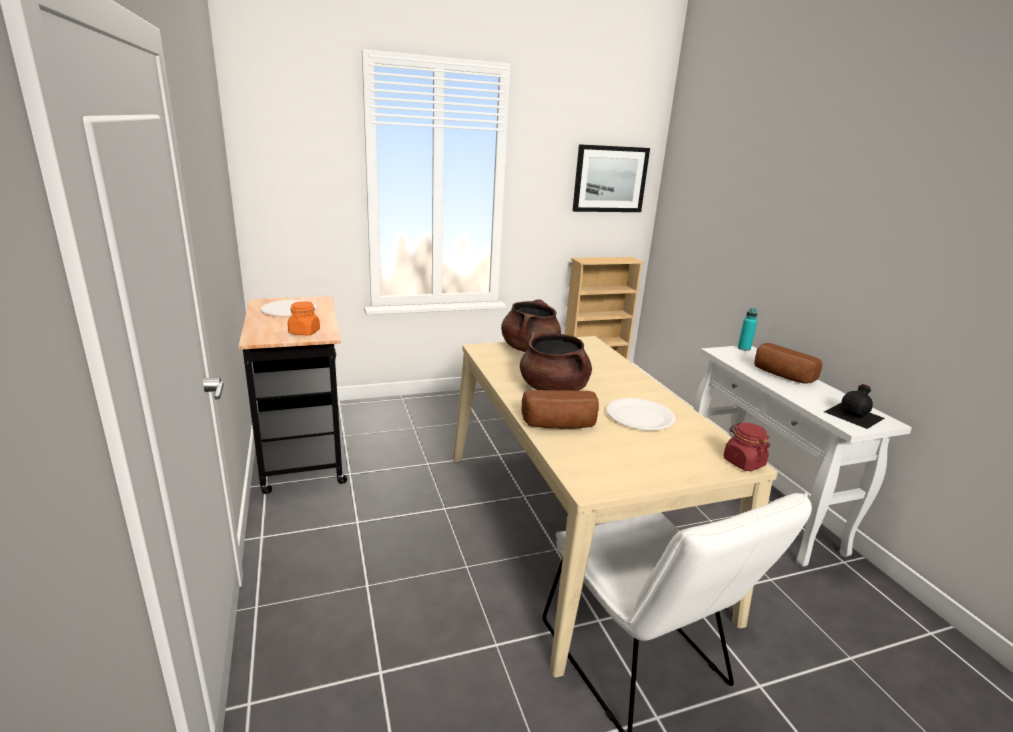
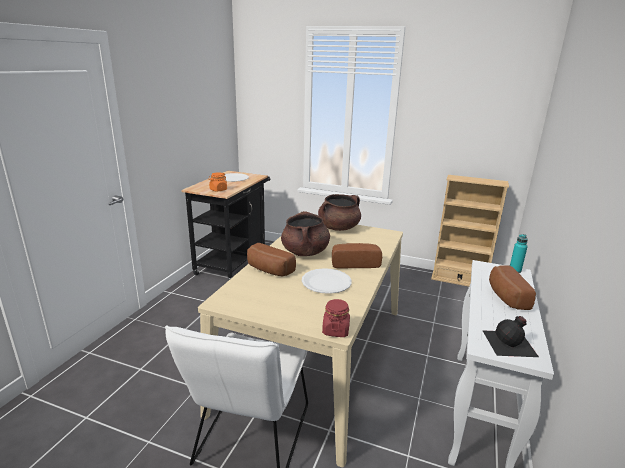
camera: 40 degrees right, 0 degrees up
(610, 179) = (490, 114): picture -> none
(623, 385) = (354, 263): none -> bread

